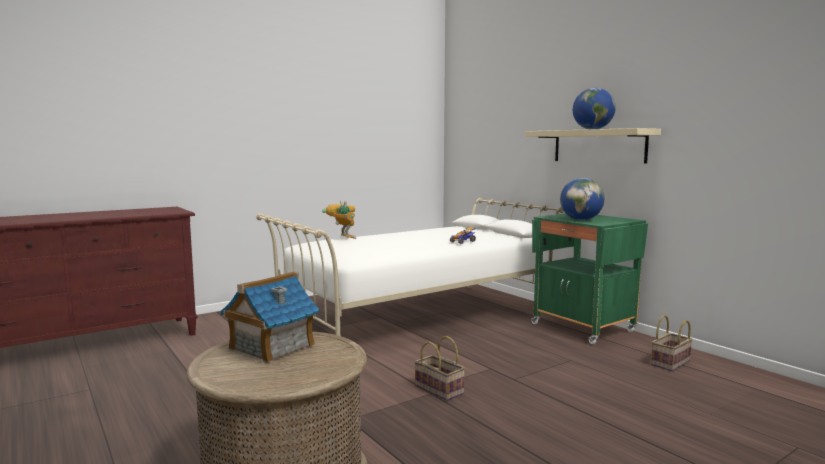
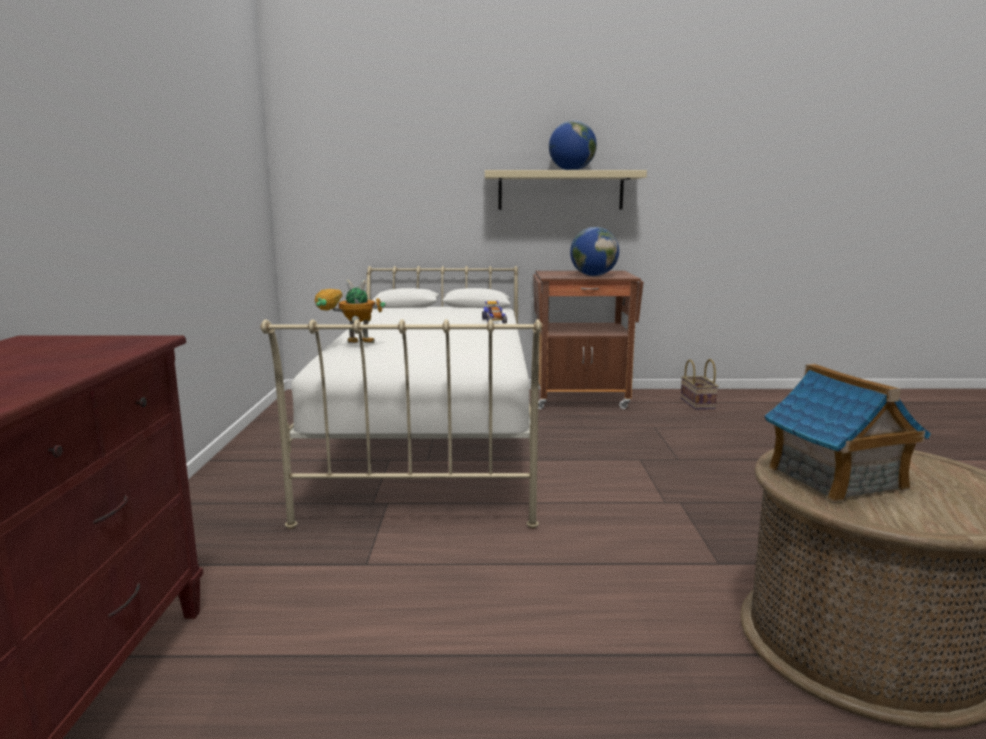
camera: 55 degrees left, 5 degrees up
(440, 390) = (675, 495): basket -> none
(584, 328) = (581, 399): green cart -> brown cart

